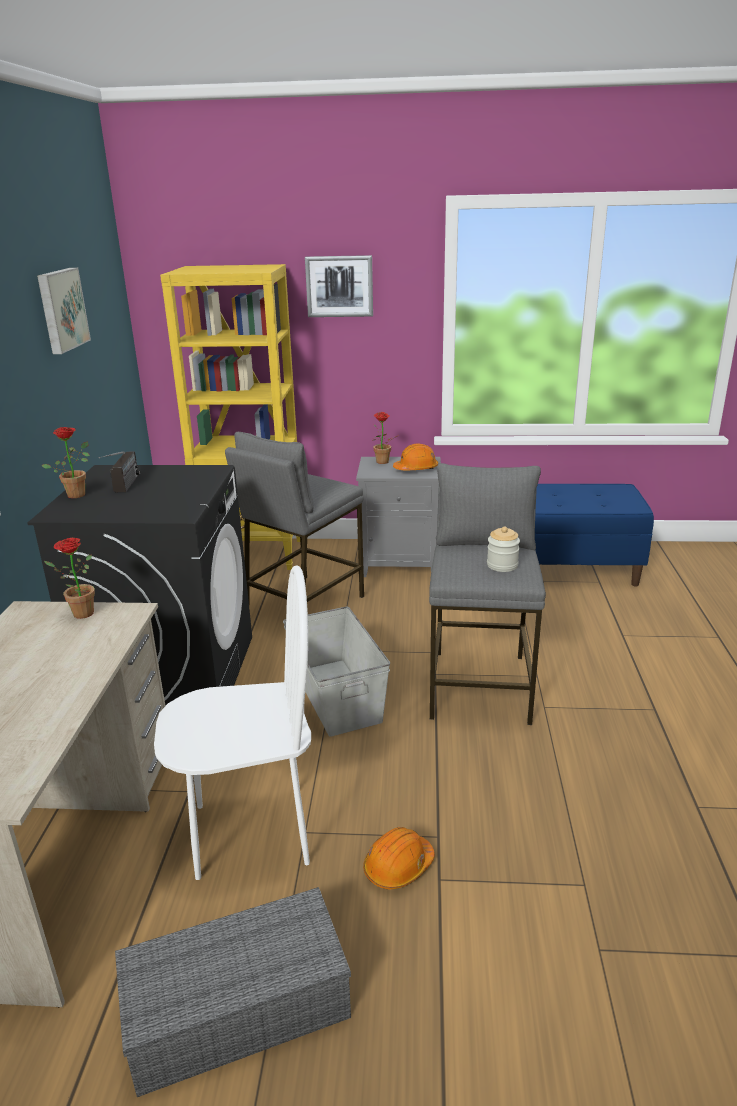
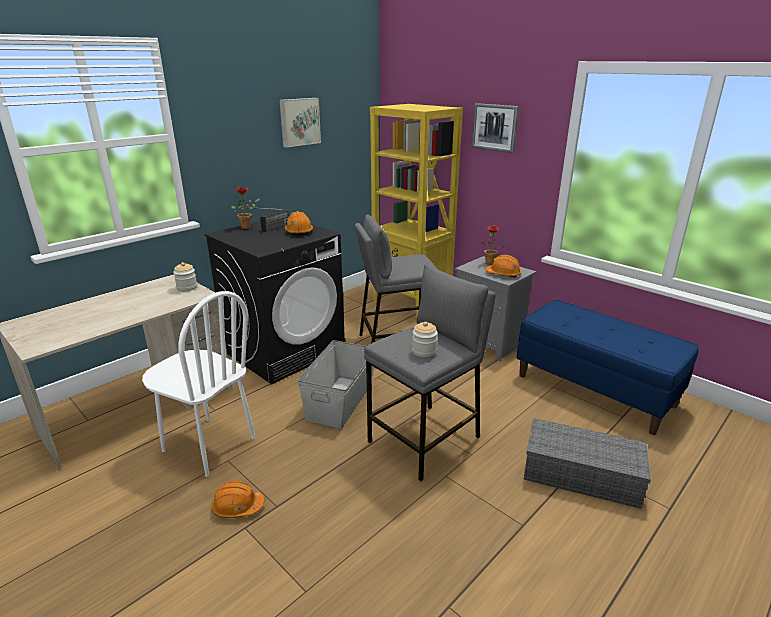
camera: 40 degrees right, 0 degrees up
(79, 613) = (187, 287): potted plant -> jar
(174, 478) = (299, 231): none -> orange hard hat
(240, 1004) = (100, 516): grey storage box -> grey storage box (582, 474)

